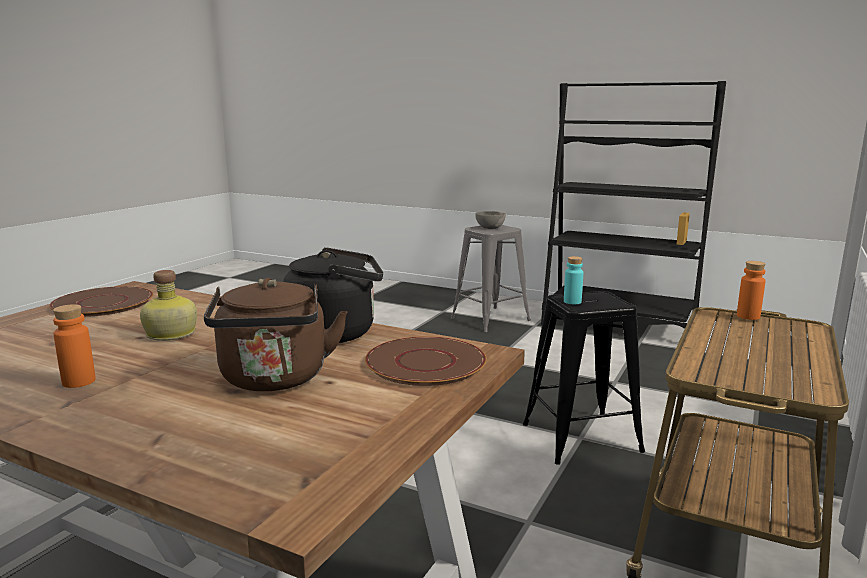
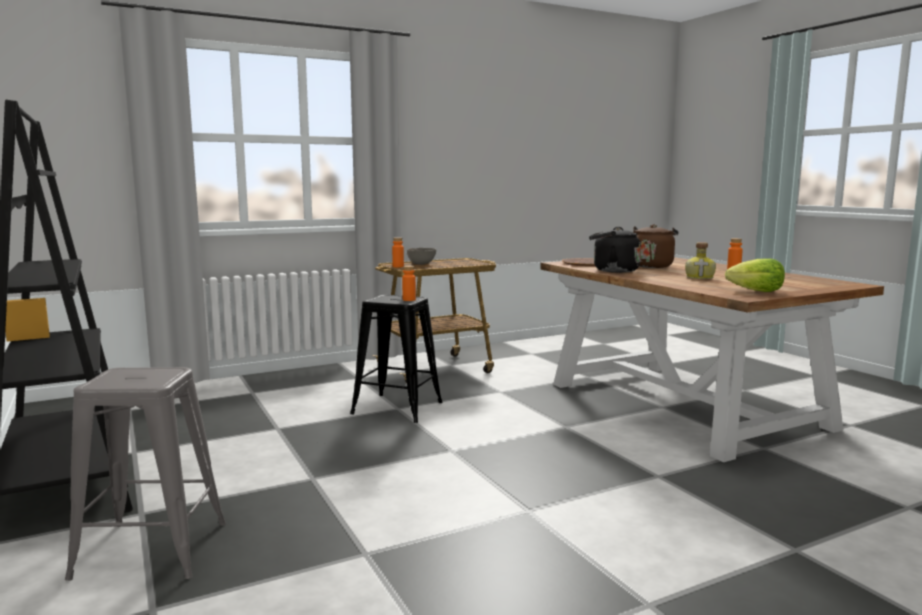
camera: 145 degrees left, 5 degrees down
(102, 303) = (757, 291): brown plate -> lettuce
(490, 228) = (143, 377): grey bowl -> grey bowl (421, 264)
(572, 302) = (409, 300): turquoise bottle -> orange bottle

